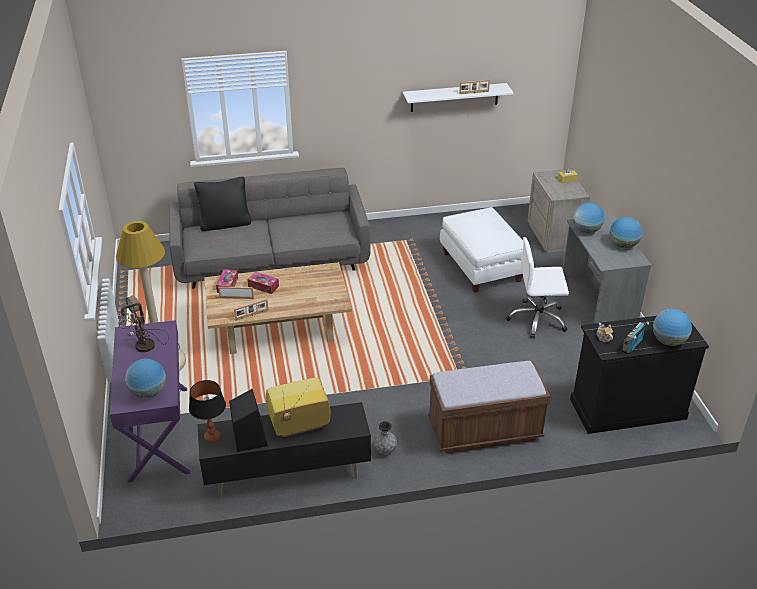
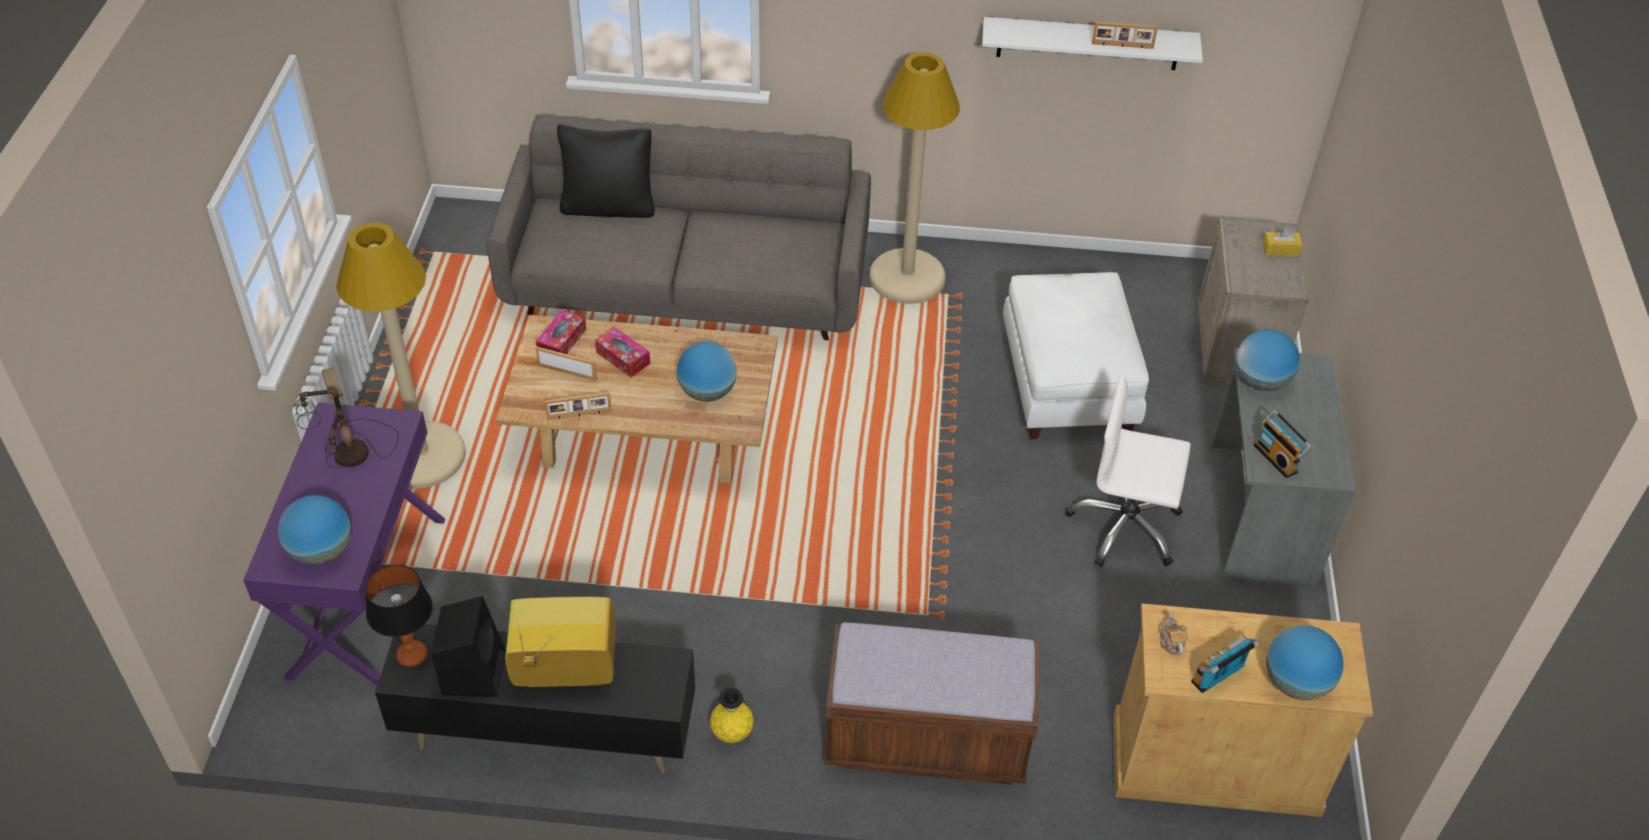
camera: 15 degrees right, 10 degrees up
(382, 237) = (907, 278): none -> beige floor lamp
(385, 451) = (732, 733): grey vase -> yellow vase
(609, 259) = (1277, 458): none -> radio
(623, 245) = (1319, 432): globe -> globe (707, 392)
(627, 409) = (1214, 764): black cabinet -> beige cabinet

